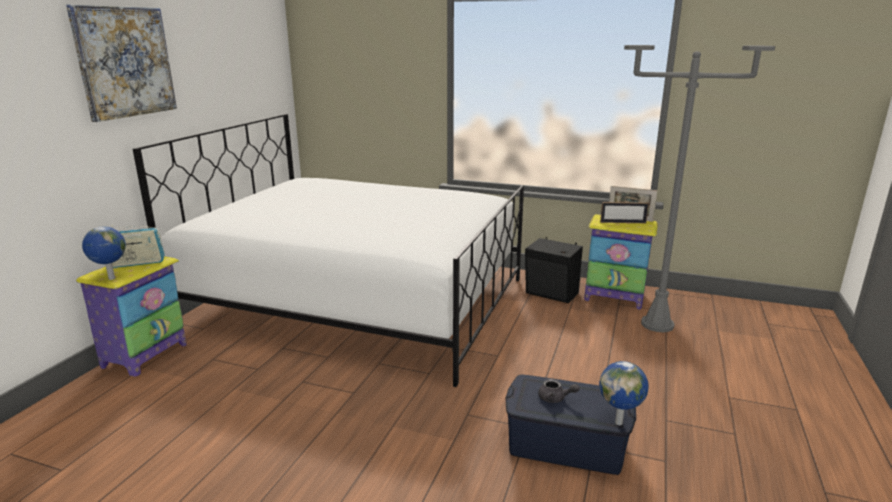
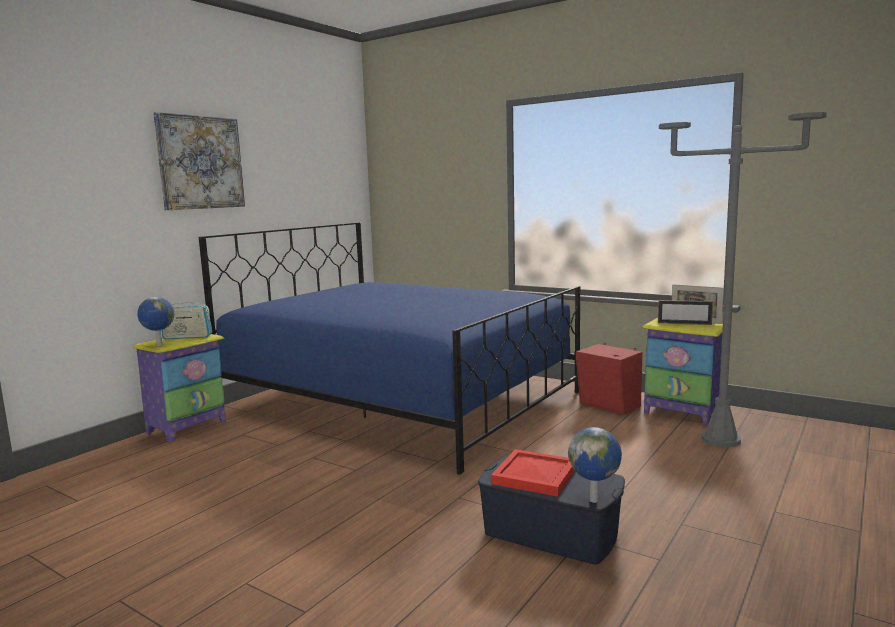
camera: 15 degrees right, 10 degrees down
(358, 301) = (400, 400): white bed -> blue bed
(552, 294) = (609, 406): black speaker -> red speaker
(555, 398) = (536, 475): grey teapot -> red tray

